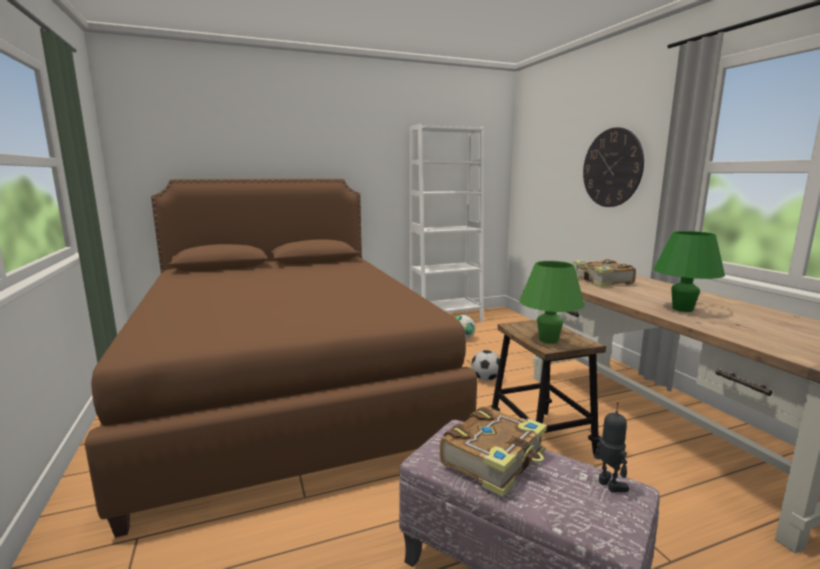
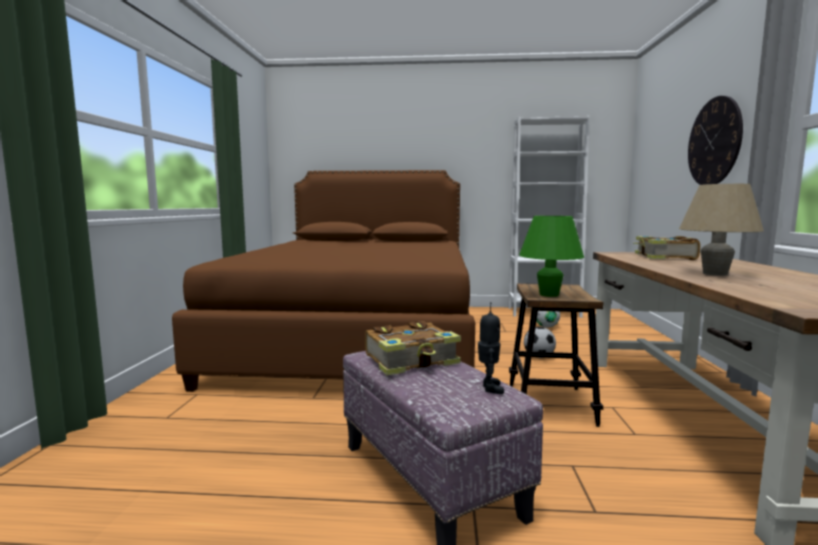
camera: 25 degrees right, 5 degrees down
(682, 309) = (715, 274): green table lamp -> beige table lamp

